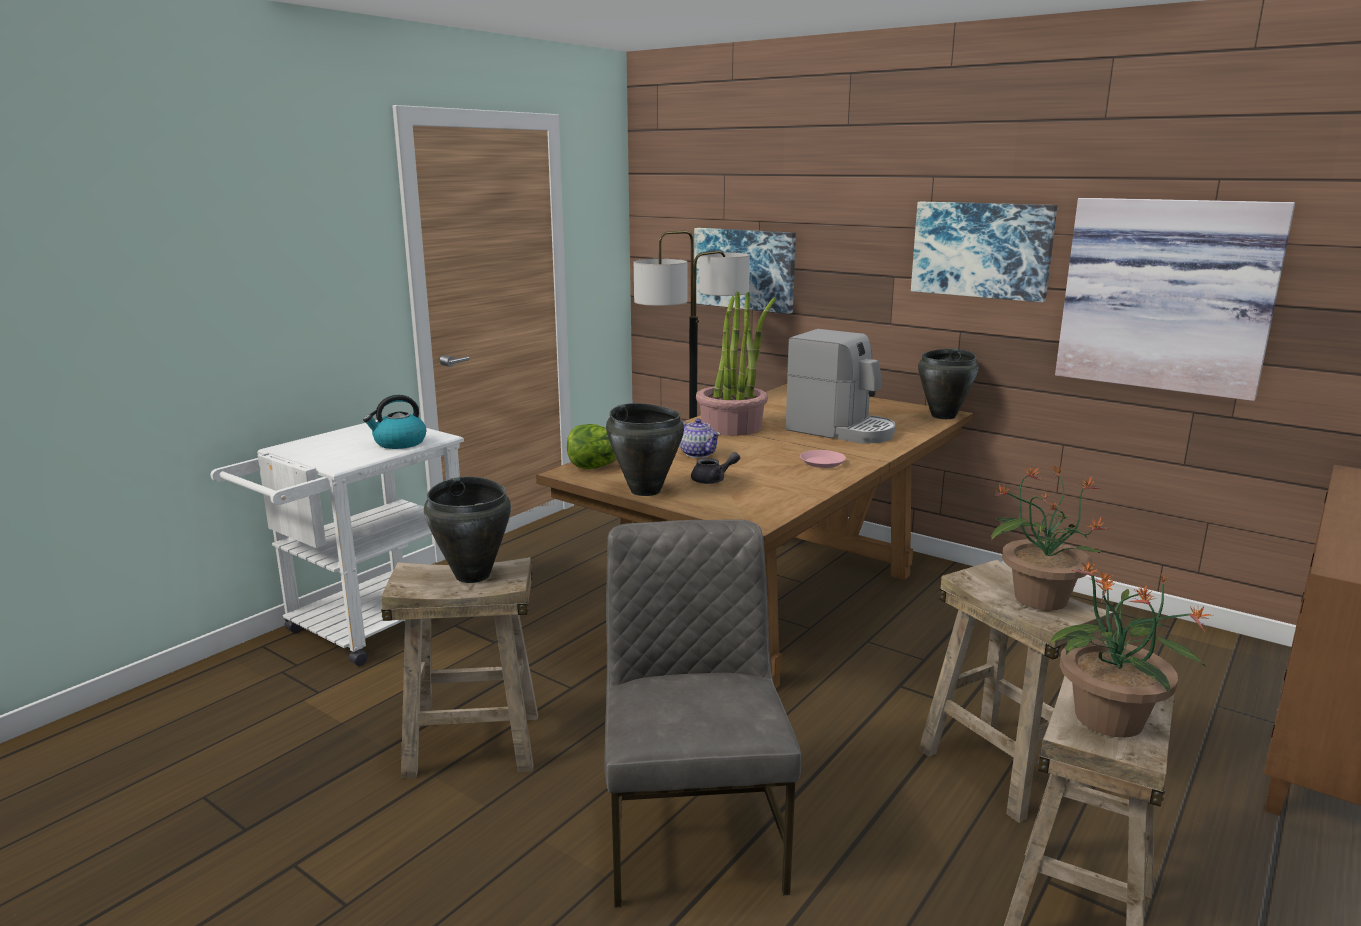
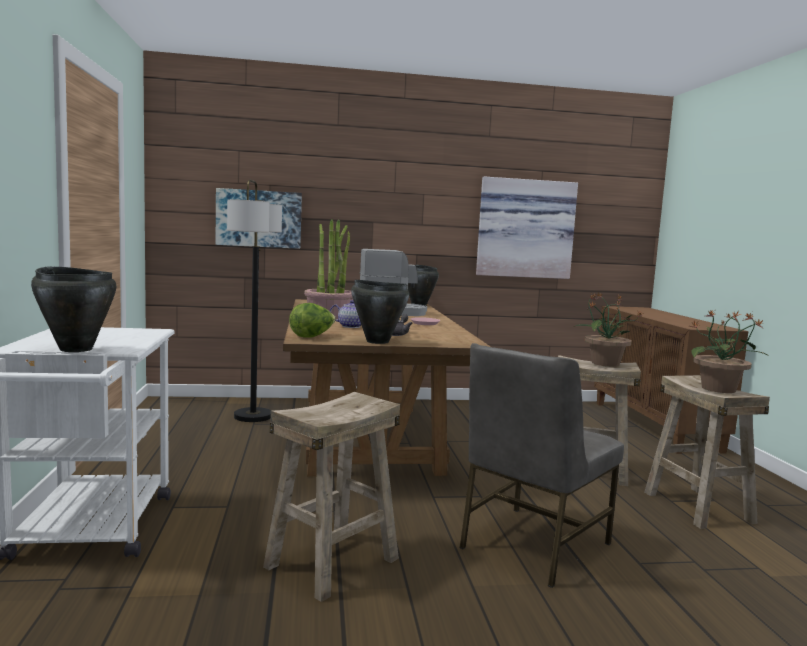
camera: 45 degrees left, 10 degrees down
(399, 443) = (131, 336): kettle -> none
(473, 575) = (342, 406): black cooking pot -> black cooking pot (76, 349)
(693, 832) = (532, 545): grey chair -> grey chair turned 90 degrees counterclockwise
(981, 250) = (428, 205): picture -> none

